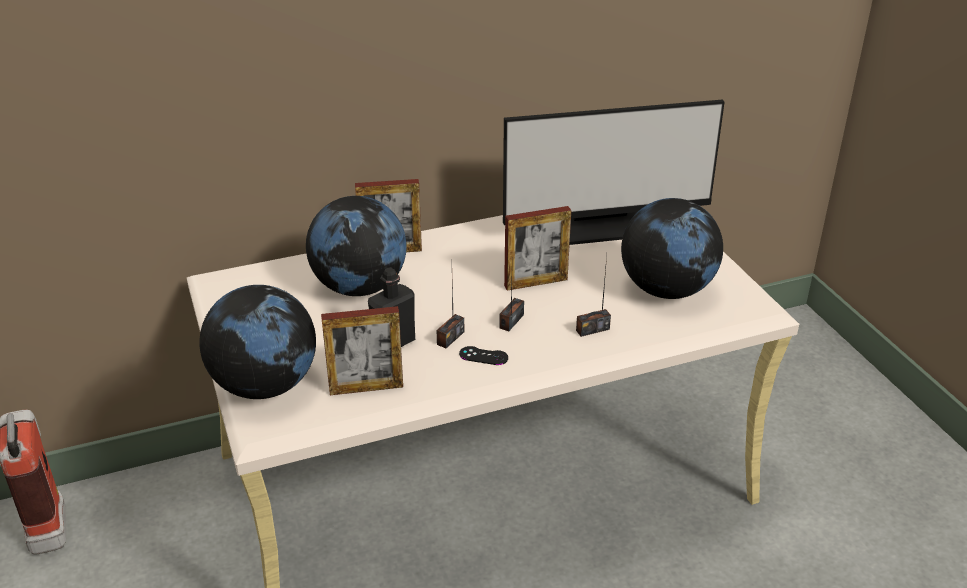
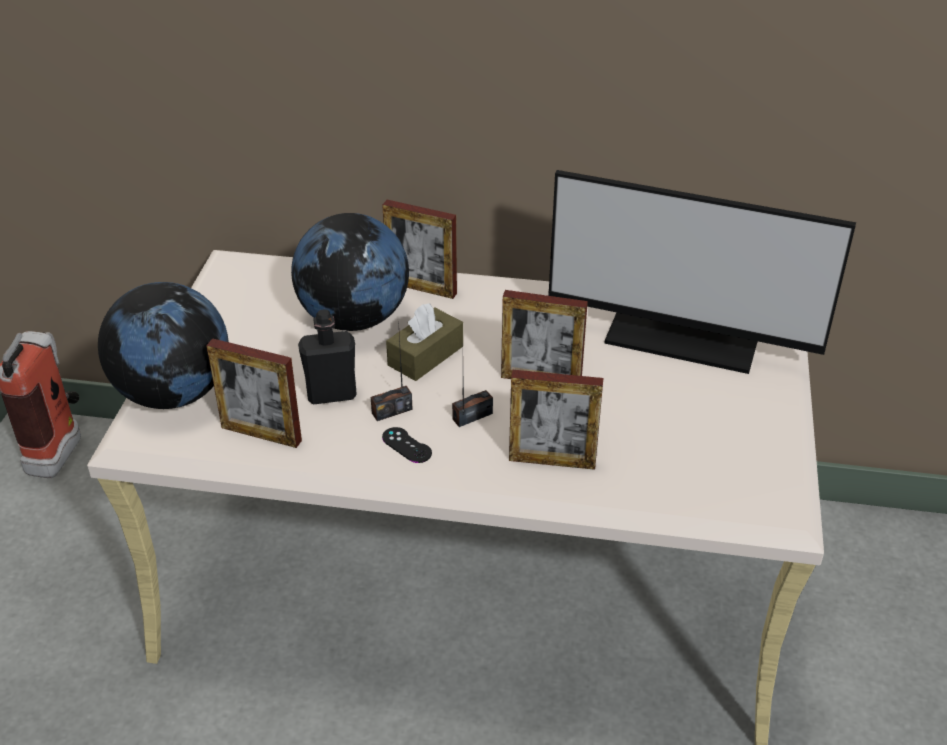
camera: 30 degrees right, 5 degrees up
(439, 294) = (425, 356): none -> brown tissue box
(592, 329) = (552, 461): radio -> picture frame
(667, 290) = (686, 445): globe -> none

